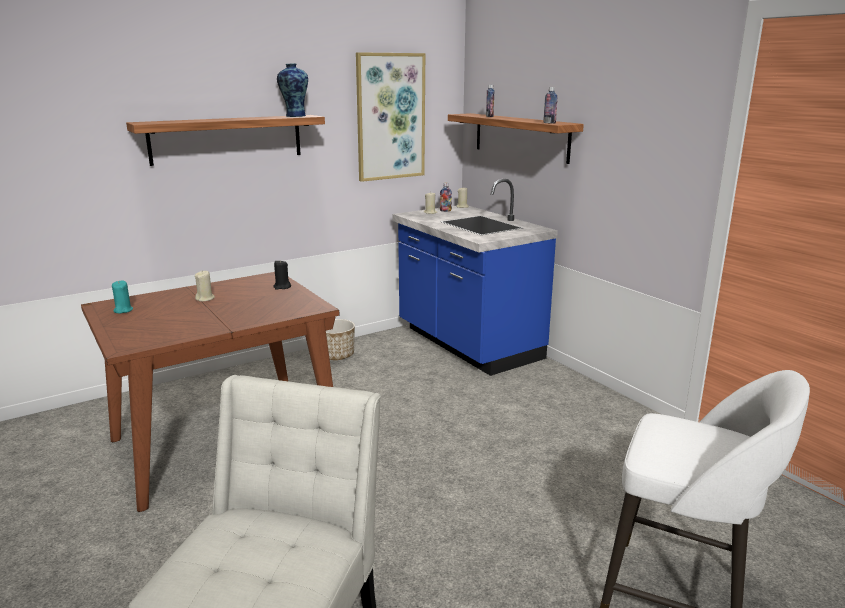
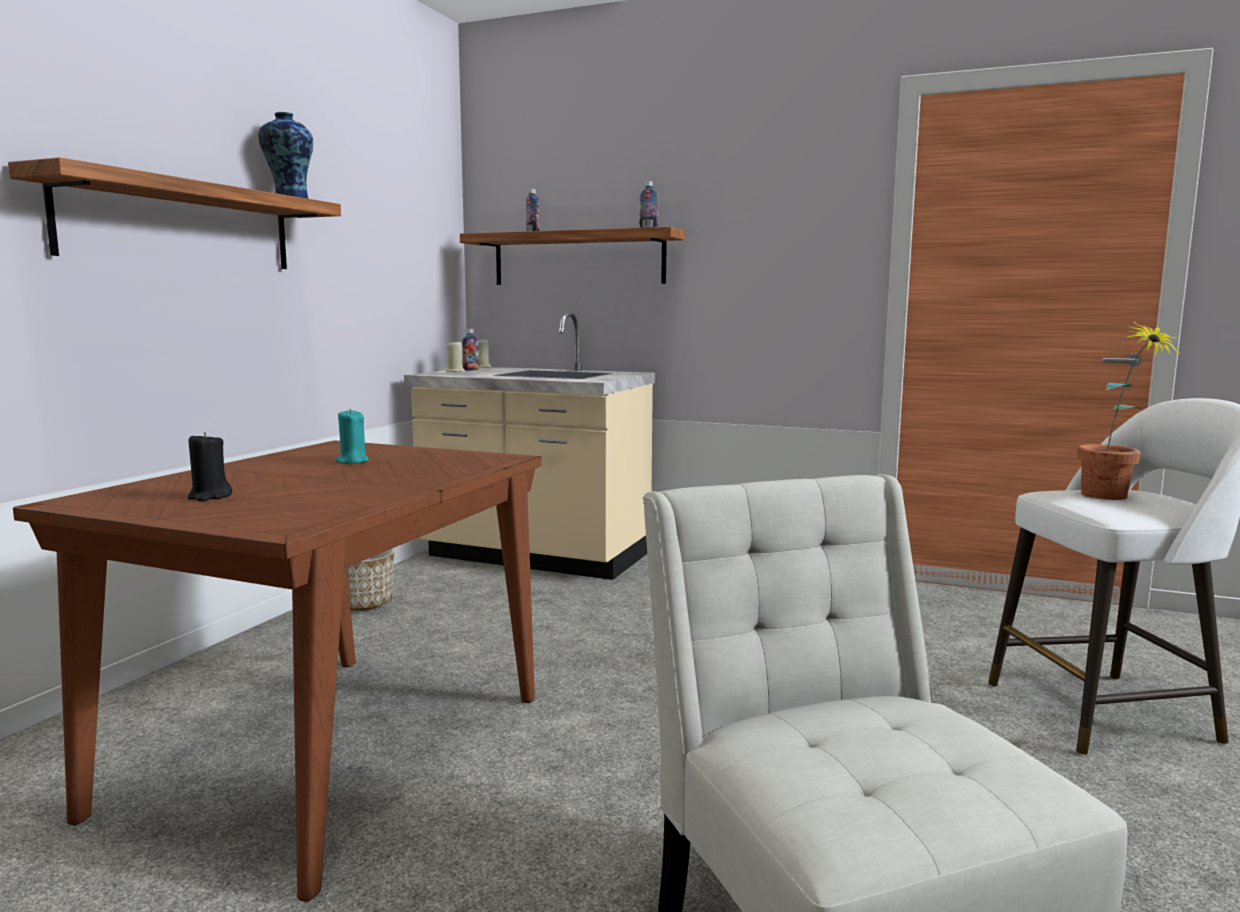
camera: 35 degrees left, 10 degrees down
(123, 310) = (148, 499): turquoise candle -> turquoise candle (352, 461)
(205, 299) = (286, 471): beige candle -> none
(282, 287) = (389, 450): black candle -> black candle (209, 497)
(390, 117) = (391, 229): picture -> none
(467, 344) = (534, 556): blue counter -> beige counter
(686, 442) = (1113, 498): none -> potted plant

